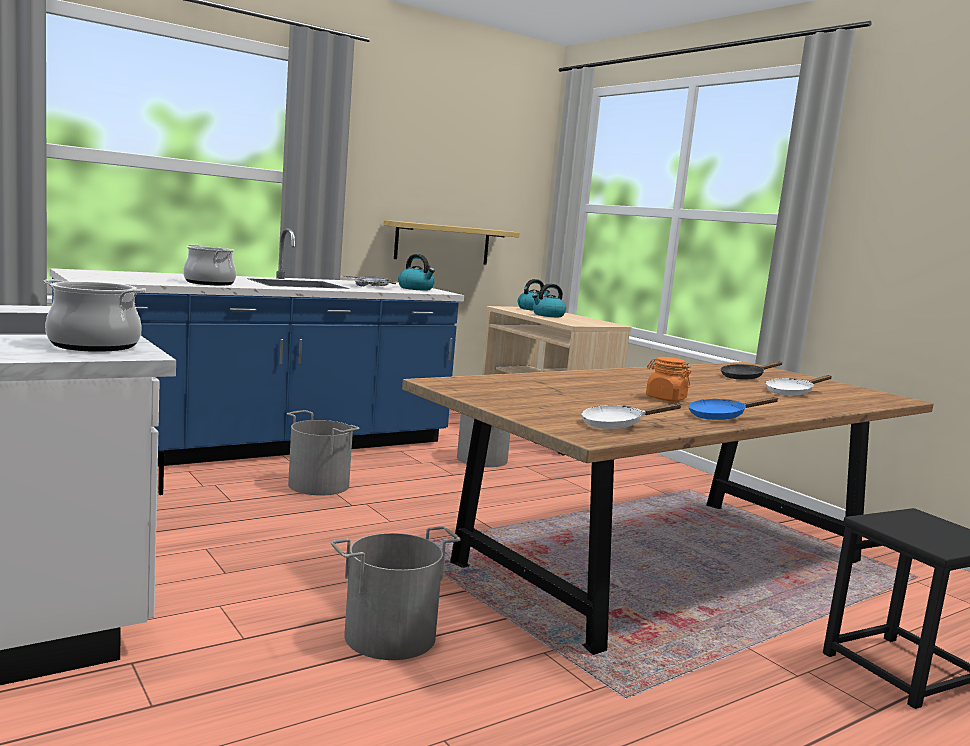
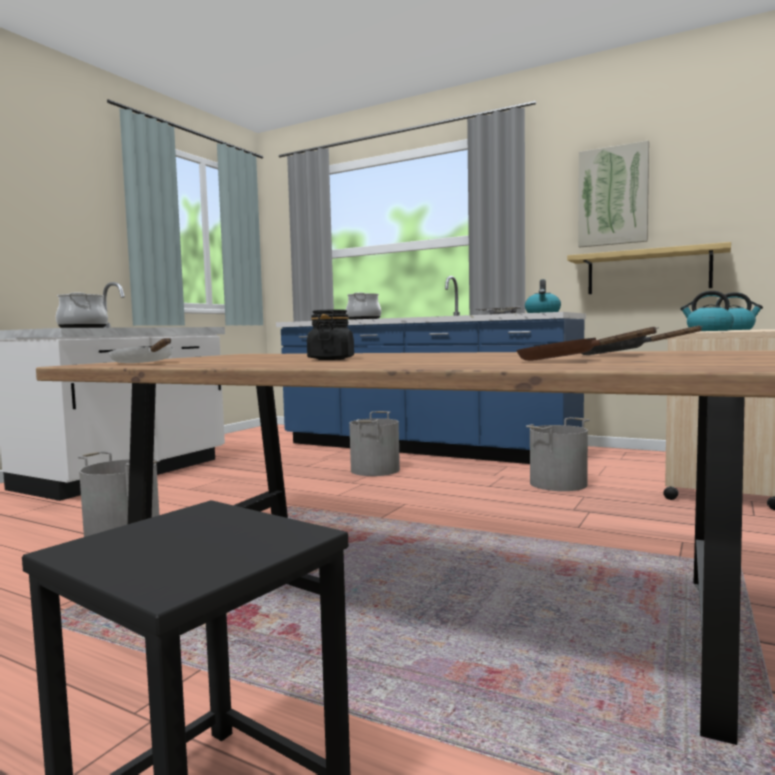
camera: 65 degrees right, 5 degrees down
(420, 163) = (613, 196): none -> picture
(665, 398) = (331, 359): orange jar -> black jar
(721, 417) = (263, 364): blue frying pan -> none
(792, 393) = (565, 360): white frying pan -> brown frying pan

